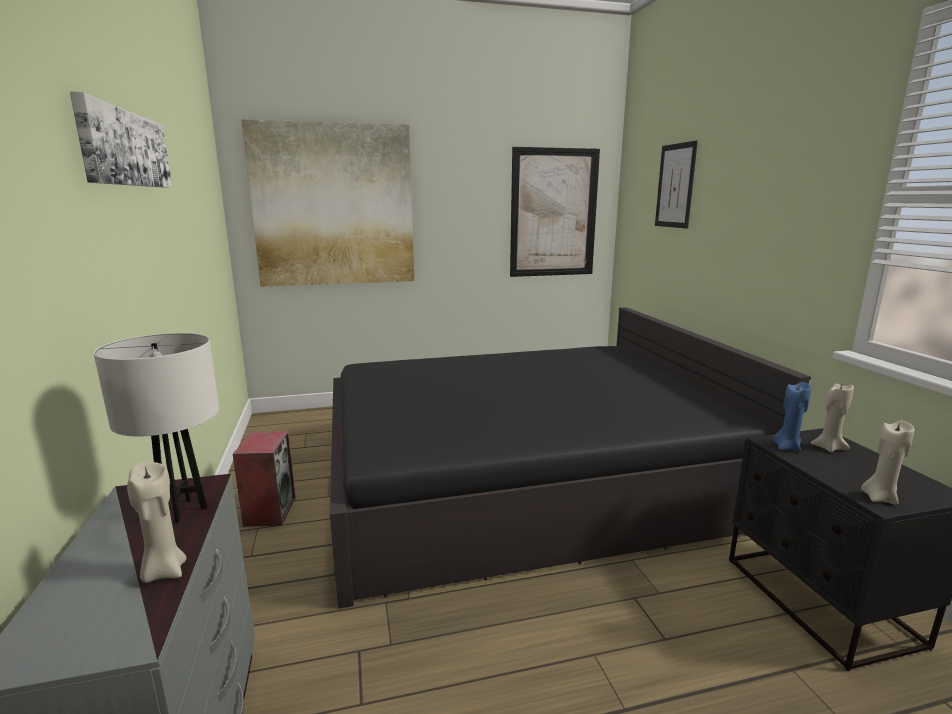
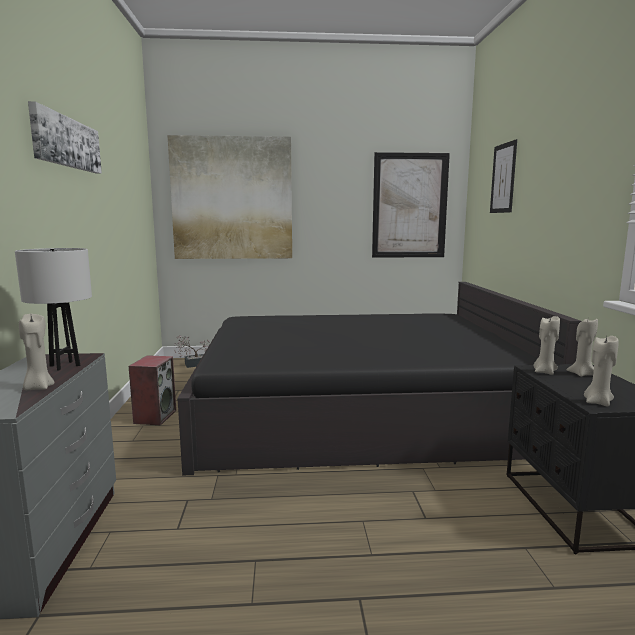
camera: 10 degrees right, 5 degrees down
(295, 421) = (193, 364): none -> potted plant
(786, 447) = (544, 372): blue candle -> beige candle

